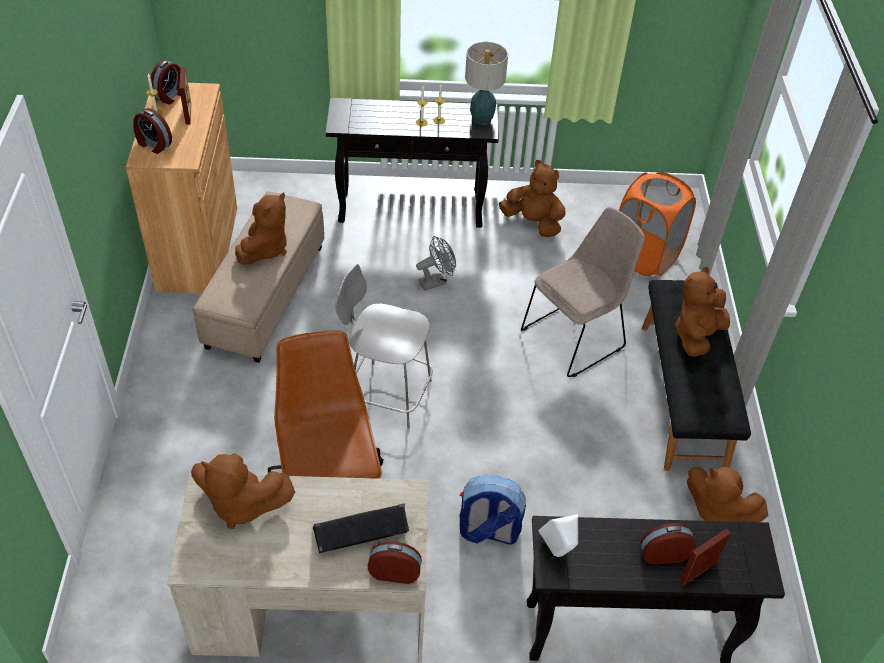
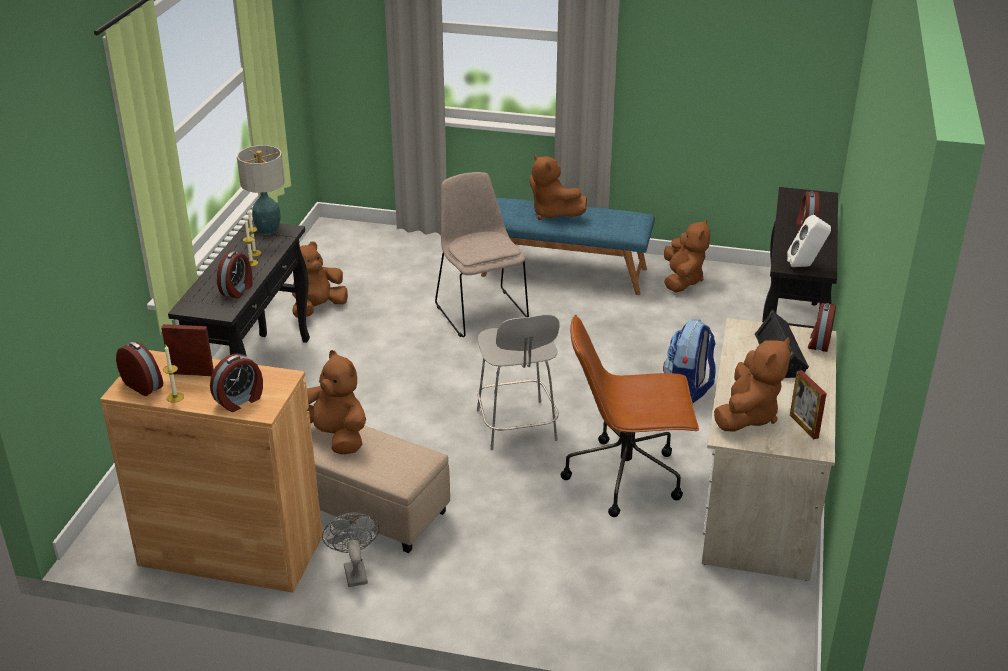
camera: 75 degrees left, 15 degrees down
(375, 125) = (237, 290): none -> alarm clock
(387, 394) = (517, 427): grey chair -> grey chair turned 45 degrees counterclockwise
(436, 281) = (374, 378): grey fan -> grey fan (354, 570)
(645, 256) = (395, 259): orange laundry basket -> none
(683, 395) = (564, 271): black bench -> blue bench
(698, 571) = (820, 217): picture frame -> picture frame (804, 426)
(716, 510) = (682, 280): brown plush toy -> brown plush toy turned 45 degrees counterclockwise

